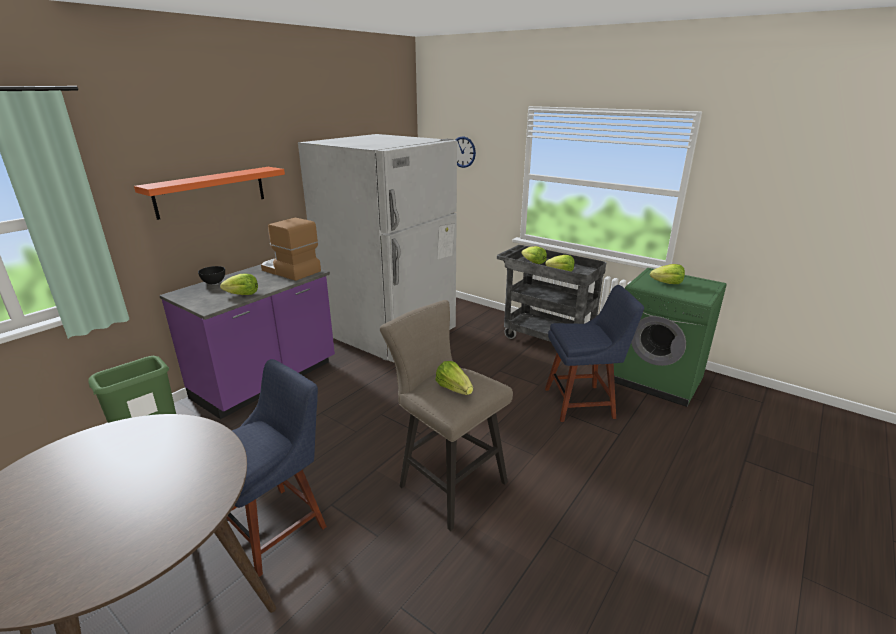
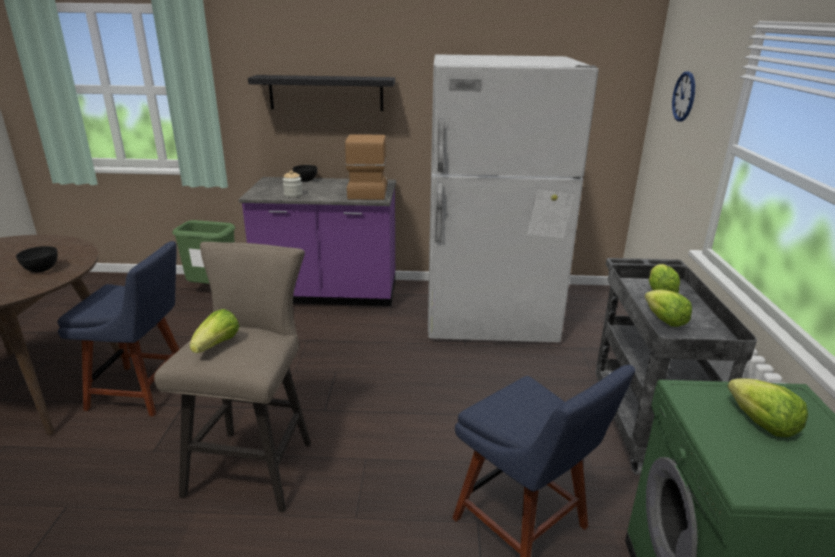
camera: 55 degrees right, 0 degrees up
(175, 453) = (42, 269): none -> black bowl
(211, 191) = (326, 93): orange shelf -> black shelf
(242, 294) = (293, 195): lettuce -> jar

